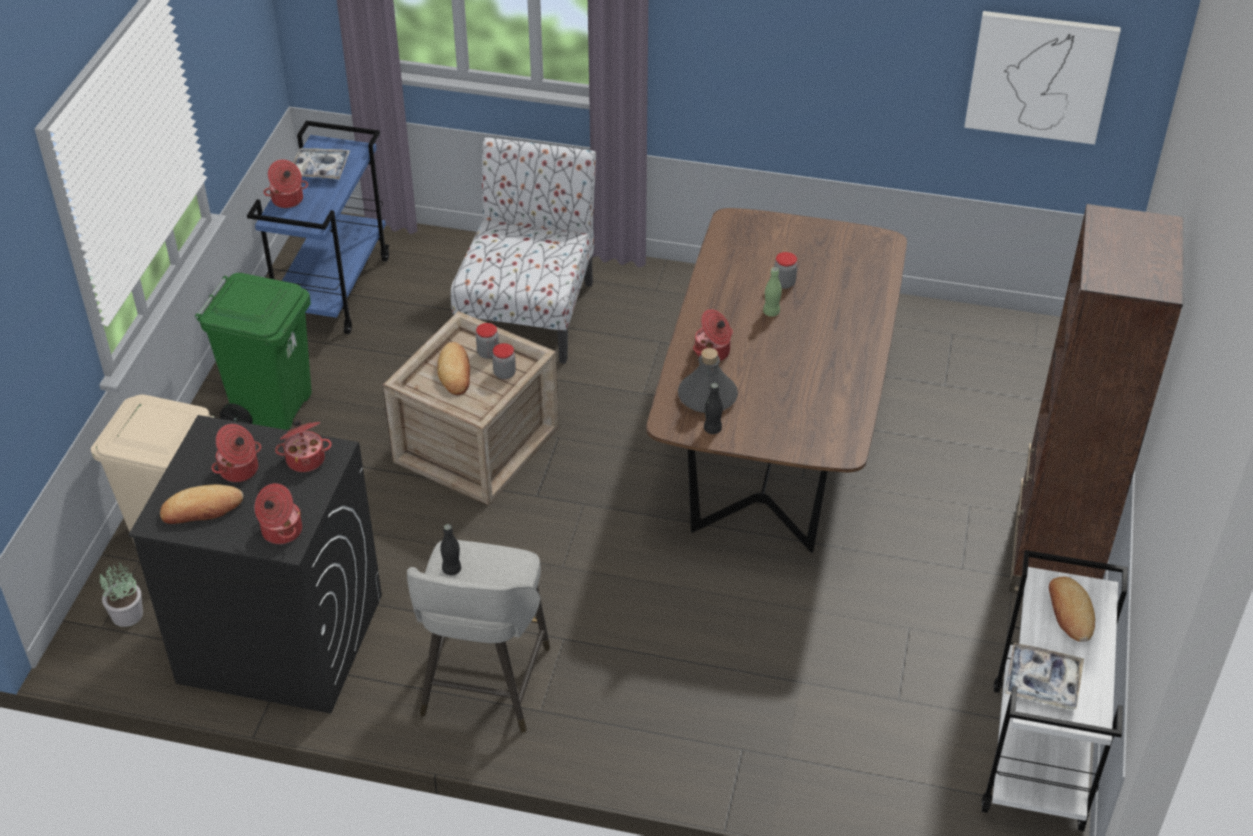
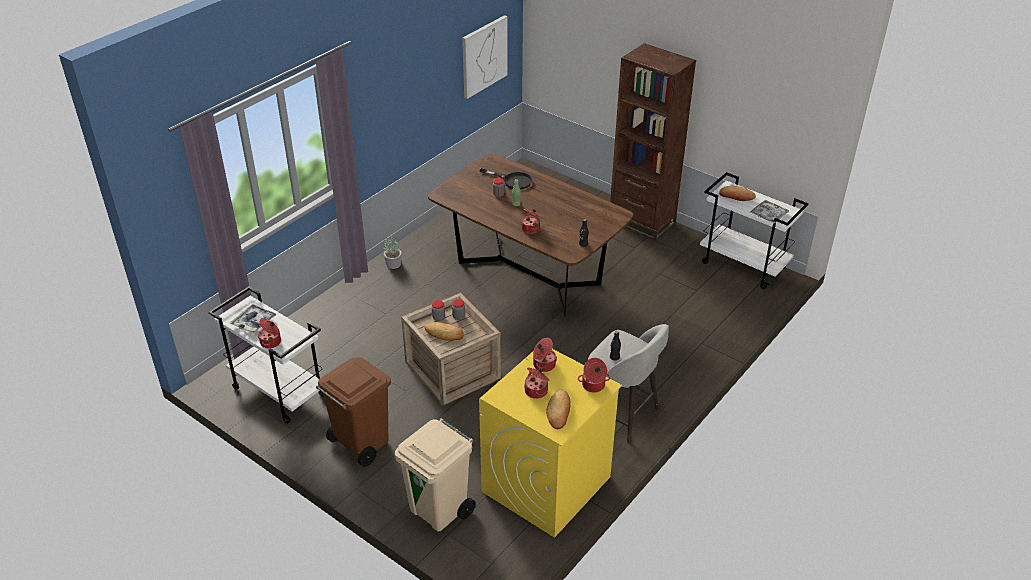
camera: 65 degrees left, 5 degrees down
(128, 614) = (488, 548): potted plant -> potted plant (393, 264)
(272, 407) = (361, 444): green trash can -> brown trash can
(279, 638) = (546, 485): black washing machine -> yellow washing machine
(332, 289) = (277, 392): blue cart -> white cart
(529, 312) = (365, 321): chair -> none
(708, 396) = (560, 239): grey bottle -> none
(840, 285) = (512, 180): none -> black frying pan

